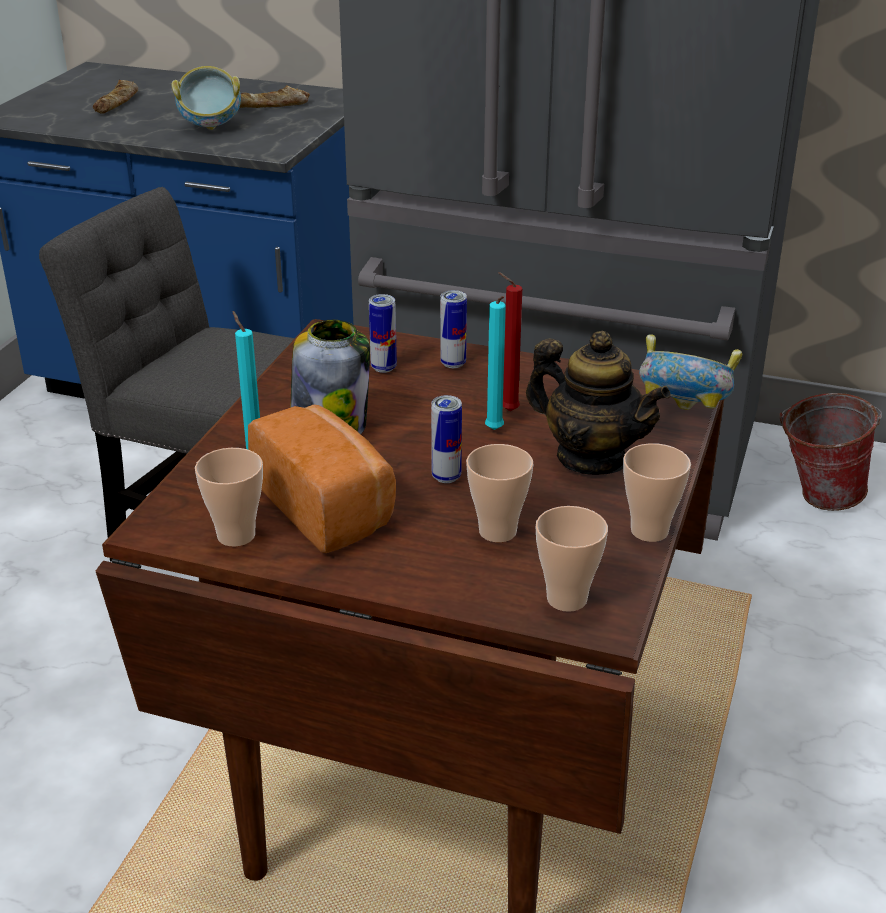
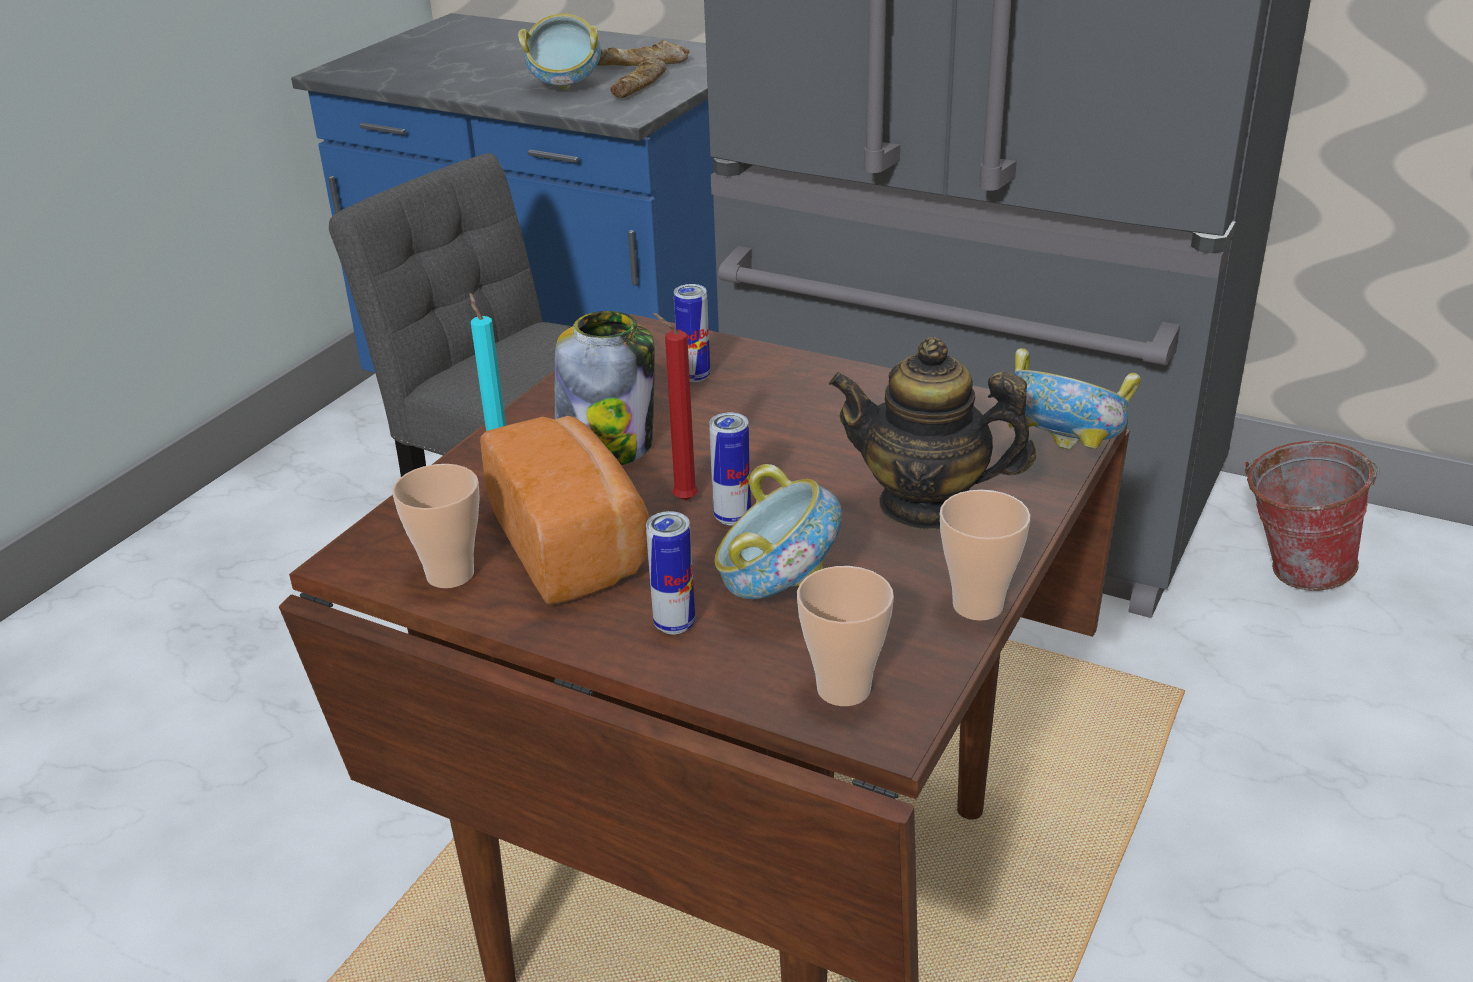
camera: 10 degrees right, 0 degrees up
(118, 103) = (469, 58): bread -> bread (641, 85)
(453, 363) = (782, 375): can -> can (674, 624)
(495, 431) = (810, 463): turquoise candle -> none
(497, 531) = (777, 592): cup -> bowl
(507, 410) = (833, 437): red candle -> red candle (681, 499)
(591, 458) = (926, 504): teapot -> teapot turned 150 degrees clockwise

